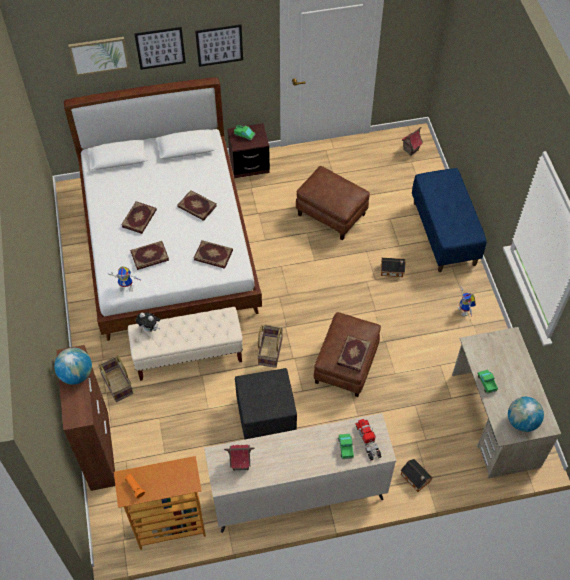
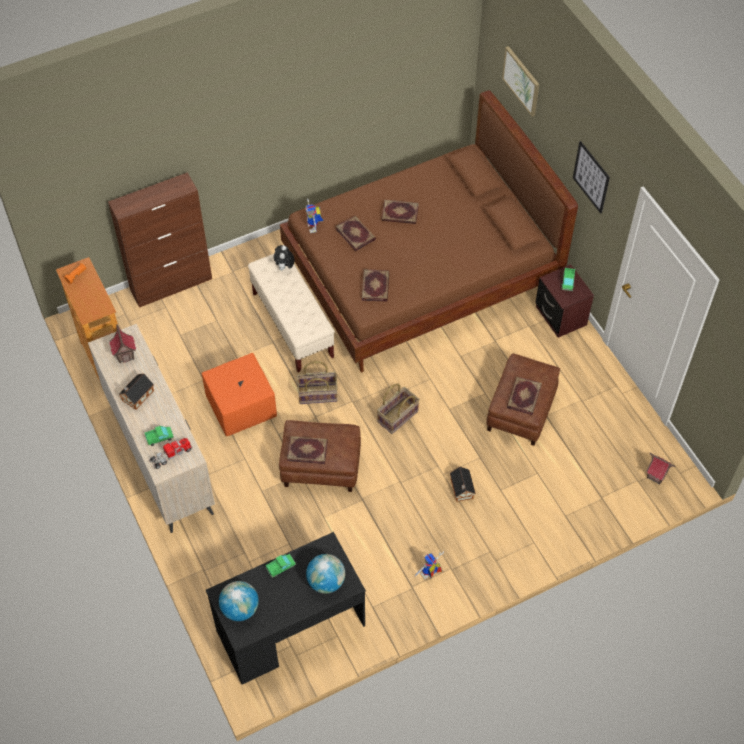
camera: 75 degrees right, 0 degrees up
(76, 374) = (164, 193): globe -> globe (326, 581)
(118, 384) = (244, 278): basket -> basket (398, 417)
(160, 48) = (556, 126): picture -> none
(169, 246) = (421, 273): white bed -> brown bed
(196, 207) = (432, 256): book -> book (523, 396)
(265, 416) = (240, 408): black ottoman -> orange ottoman
(415, 479) = (200, 559): toy house -> toy house (136, 396)
(444, 233) = (536, 536): blue bench -> none
(494, 420) = (290, 628): beige desk -> black desk

